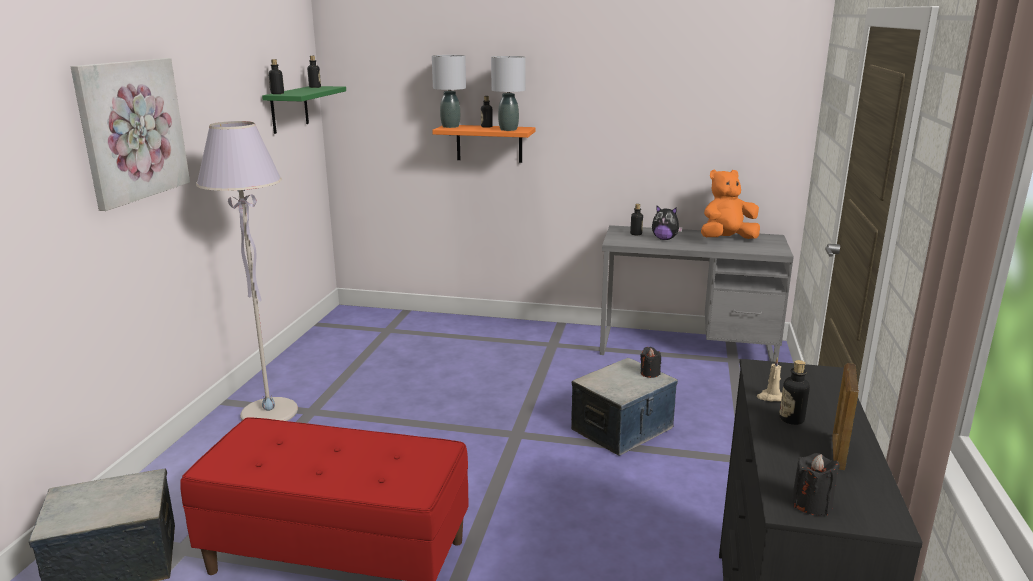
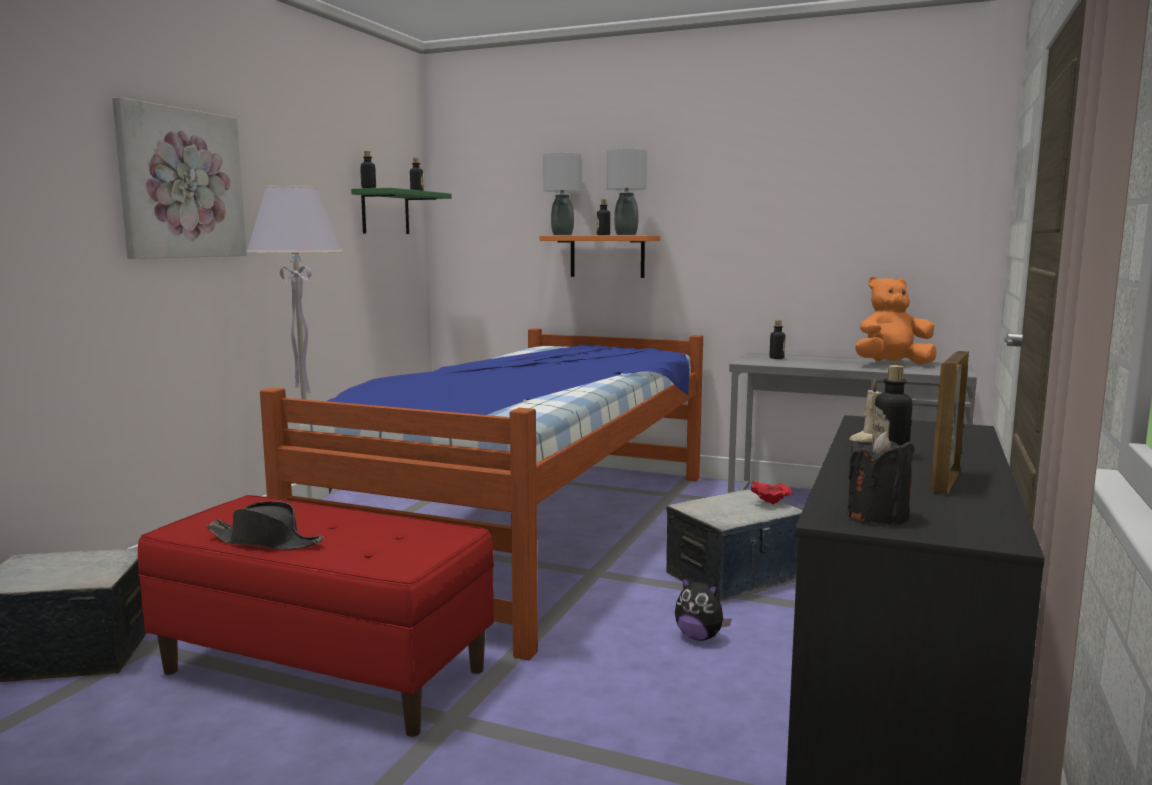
camera: 10 degrees right, 10 degrees down
(293, 474) = (266, 541): none -> black hat
(450, 392) = (529, 529): none -> bed
(649, 373) = (770, 504): black candle -> red bowl
(664, 239) = (811, 362): plush toy -> plush toy (699, 637)

